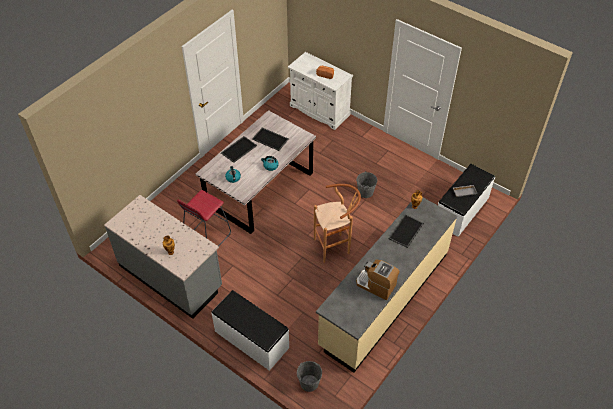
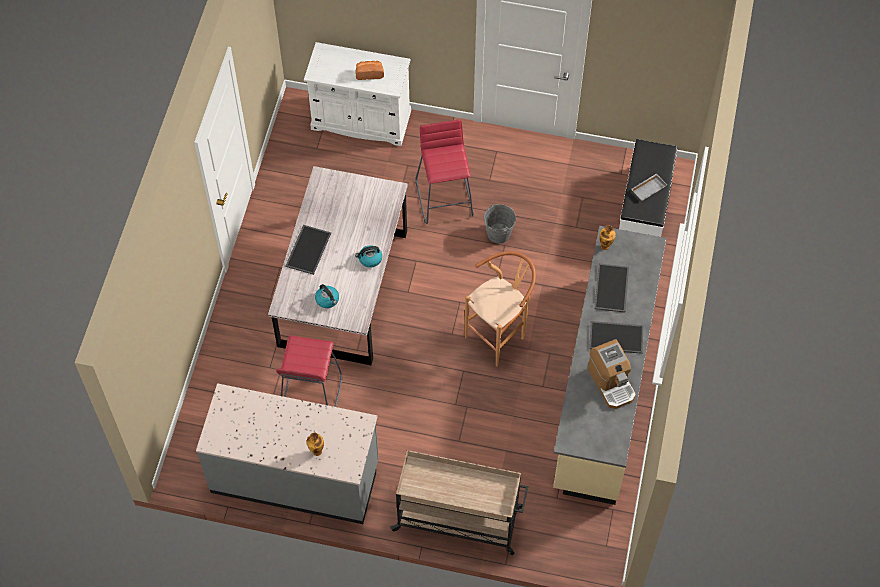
camera: 25 degrees left, 10 degrees up
(251, 340) = (459, 519): white bench -> beige cart
(270, 139) = (345, 214): tray -> tray (617, 336)
(309, 383) = (566, 543): grey bucket -> none
(344, 163) = (445, 198): none -> red stool
(376, 285) = (611, 382): coffee machine -> coffee machine turned 120 degrees counterclockwise

